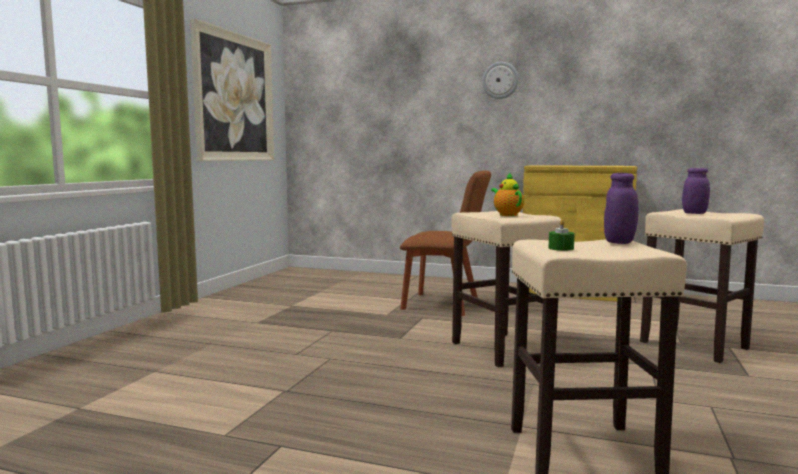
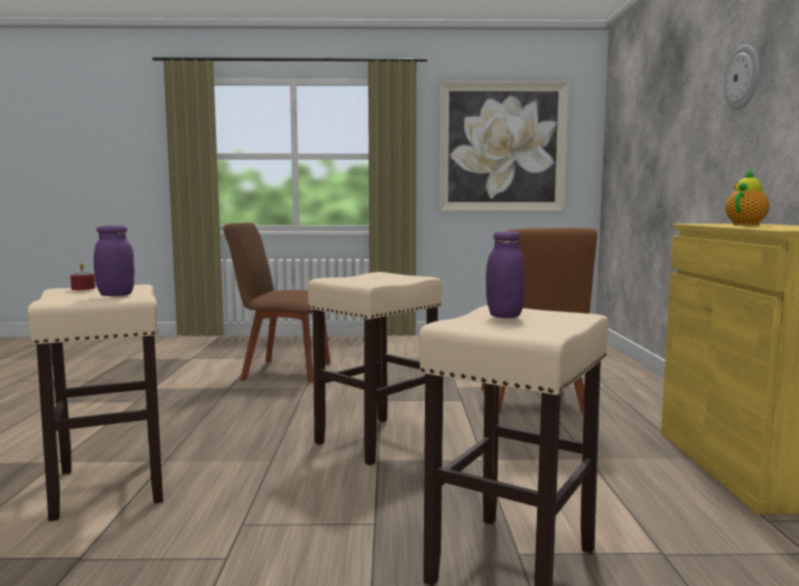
camera: 70 degrees right, 0 degrees up
(244, 362) = (282, 371): none -> brown chair
(507, 215) = (371, 278): teapot -> teapot (746, 225)
(561, 248) = (83, 288): green candle -> red candle

